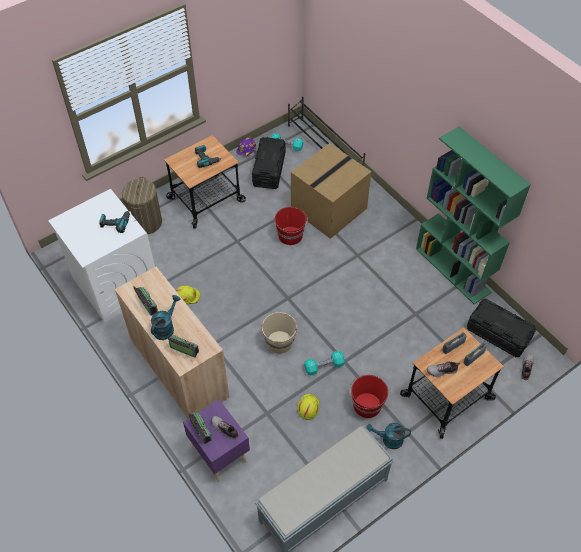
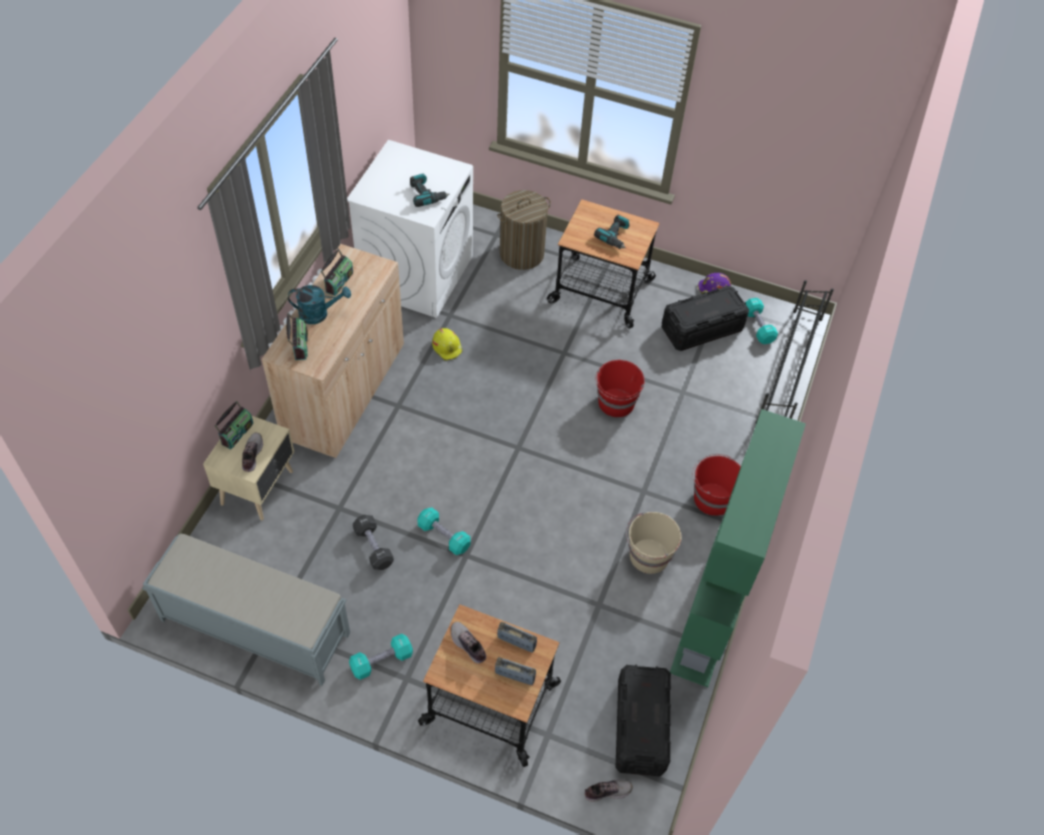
camera: 55 degrees right, 0 degrees up
(219, 452) = (259, 487): purple nightstand -> beige nightstand
(279, 342) = (446, 471): beige bucket -> beige bucket (648, 556)
(308, 407) = (373, 547): yellow hard hat -> black dumbbell
(328, 207) = (695, 421): cardboard box -> none
(366, 405) = (417, 611): red bucket -> red bucket (712, 498)
(388, 440) = (381, 661): turquoise watering can -> turquoise dumbbell

